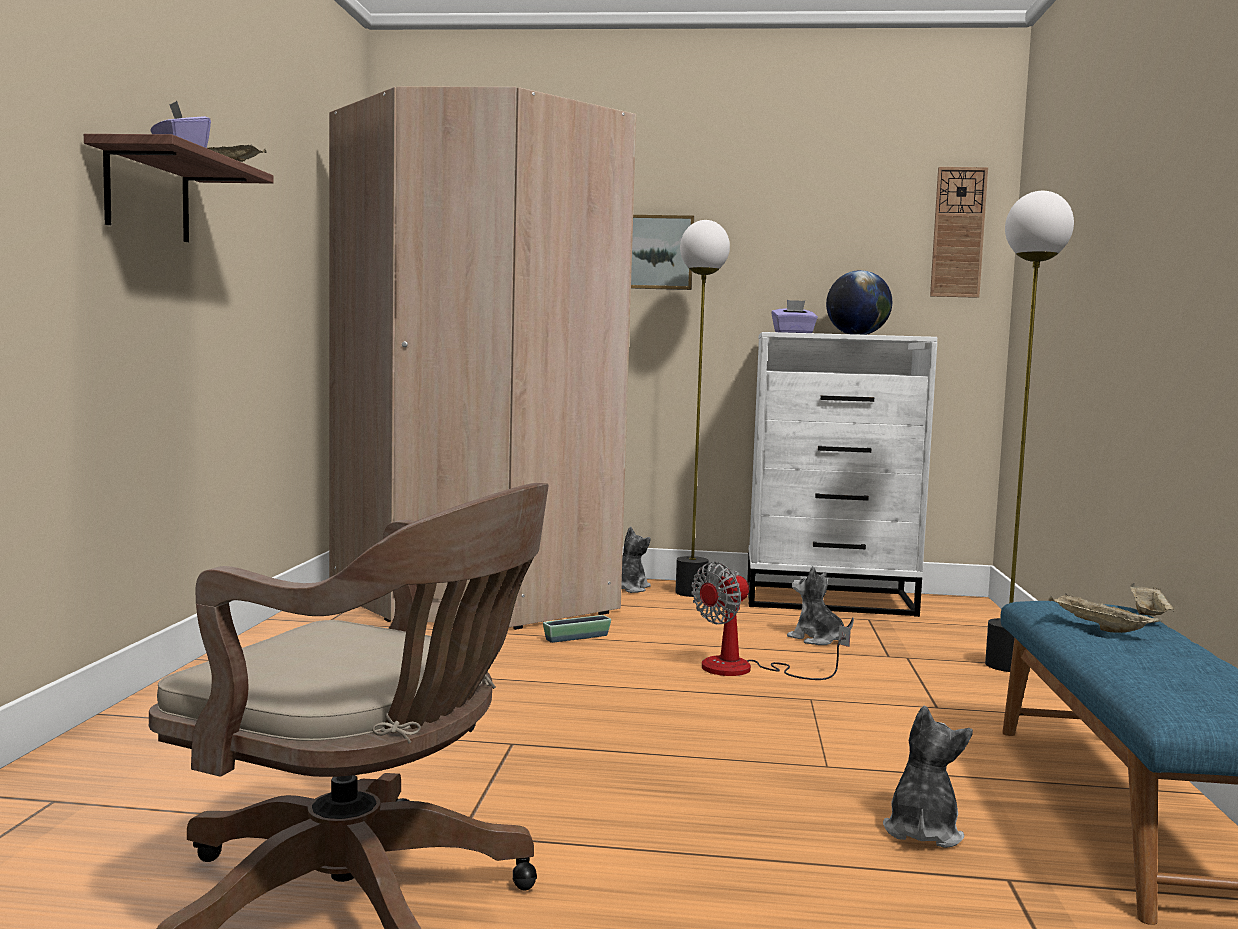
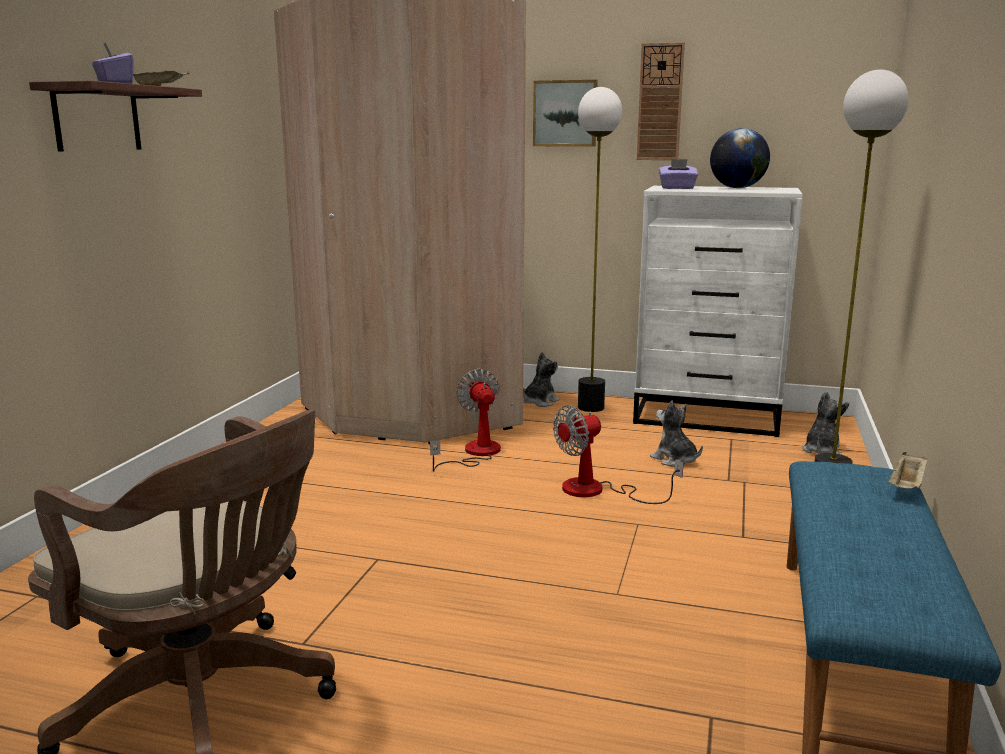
camera: 10 degrees right, 10 degrees up
(576, 638) = (474, 454): planter -> fan
(922, 831) = (664, 664): plush toy -> plush toy (821, 450)
(958, 232) = (840, 87): wall clock -> wall clock (660, 102)
(1098, 628) = (847, 500): beige tray -> none

